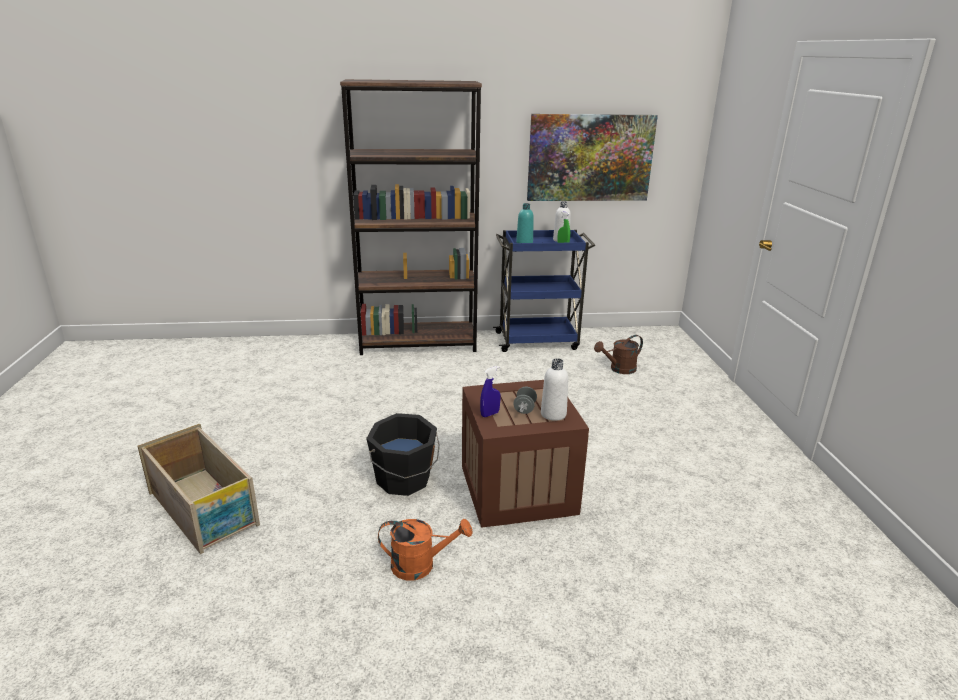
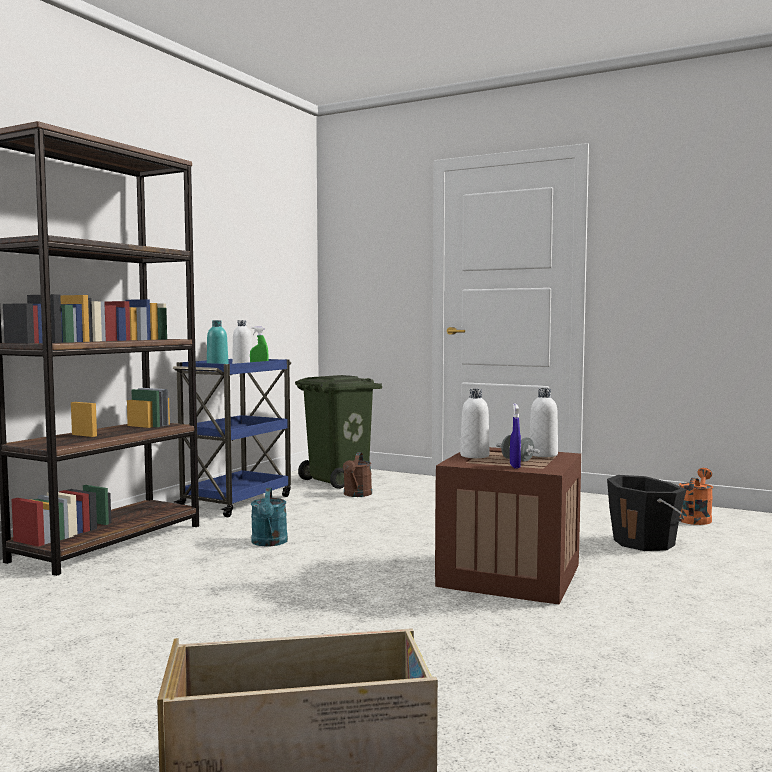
camera: 55 degrees left, 20 degrees down
(404, 480) = (420, 618): black bucket -> black bucket (645, 542)
(421, 565) = (600, 646): orange watering can -> orange watering can (695, 518)
(474, 383) = (269, 543): none -> turquoise watering can
(511, 390) = (474, 456): none -> white bottle
(590, 158) = (241, 275): picture -> none
(644, 350) = (340, 481): none -> green trash can

